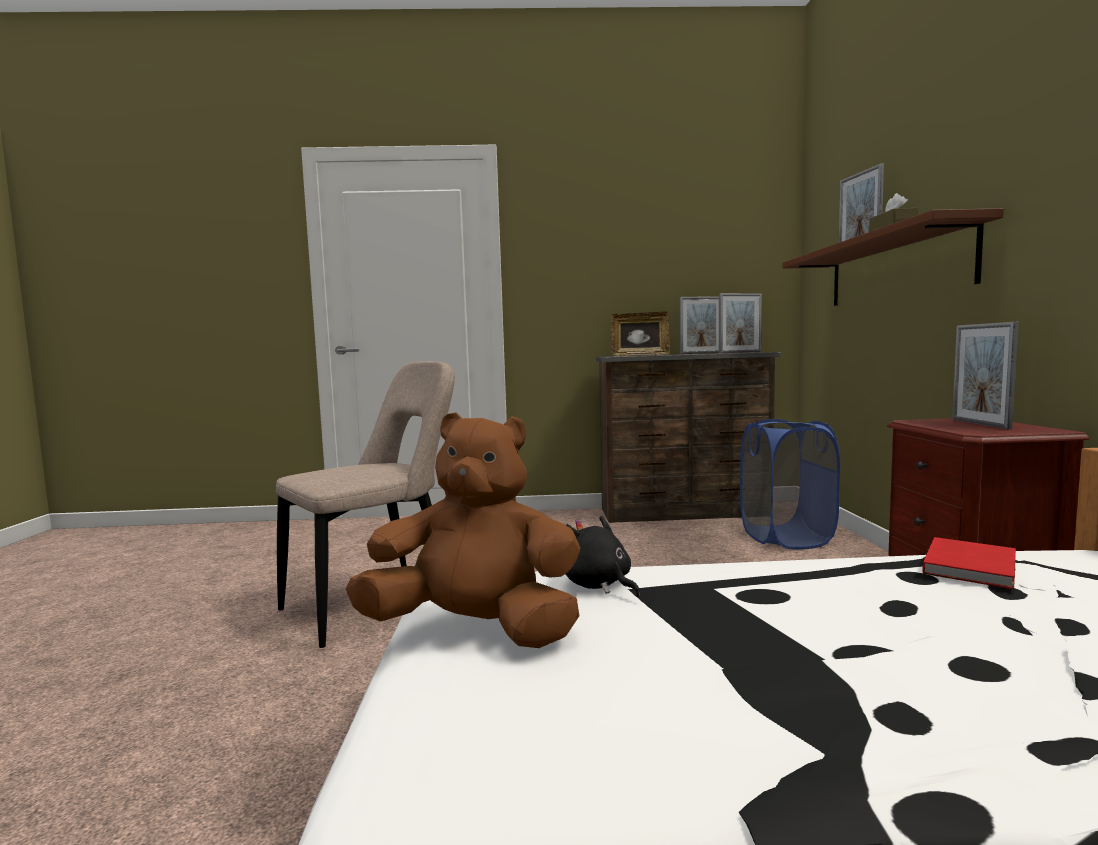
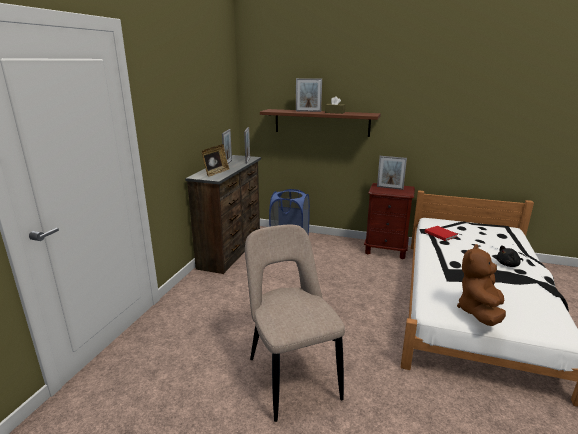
camera: 70 degrees left, 15 degrees up
(598, 585) = (442, 285): black plush toy -> black plush toy (508, 265)

